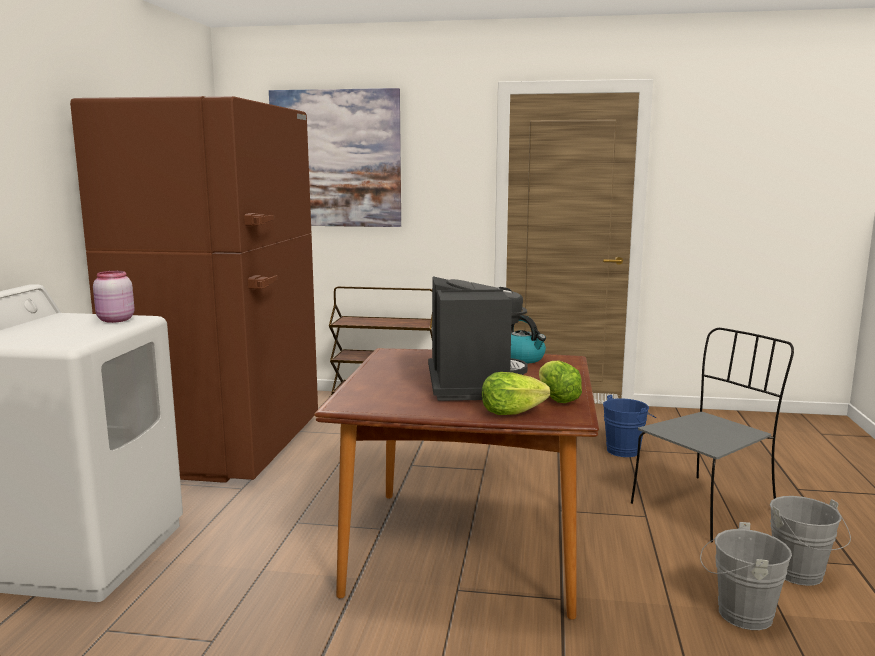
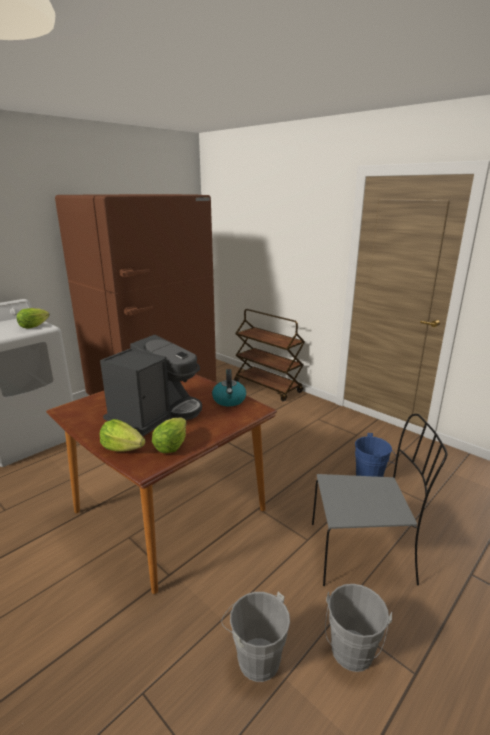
camera: 35 degrees right, 10 degrees up
(114, 320) = (33, 326): pink jar -> lettuce
(336, 159) = (256, 222): picture -> none

